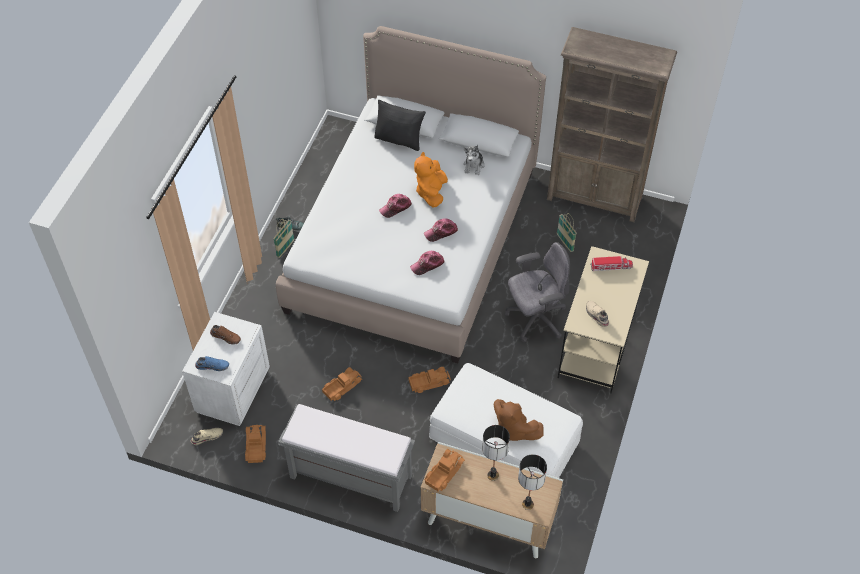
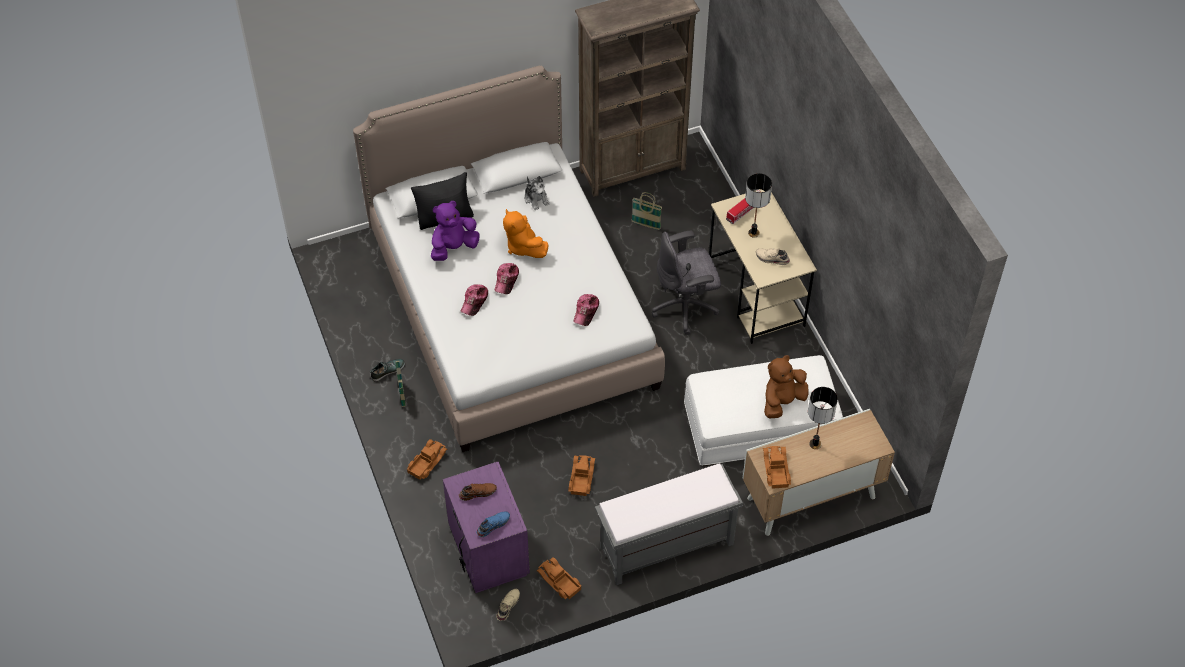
camera: 40 degrees left, 0 degrees up
(232, 390) = (487, 551): white nightstand -> purple nightstand
(384, 163) = (453, 247): none -> purple plush toy
(429, 382) = (651, 421): toy truck -> toy truck (426, 462)
(441, 232) = (568, 275): cap -> cap (474, 301)
(513, 429) = (782, 401): brown plush toy -> brown plush toy turned 135 degrees clockwise
(527, 504) = (863, 446): table lamp -> table lamp (753, 233)
(535, 319) = (685, 307): grey office chair -> grey office chair turned 135 degrees counterclockwise

